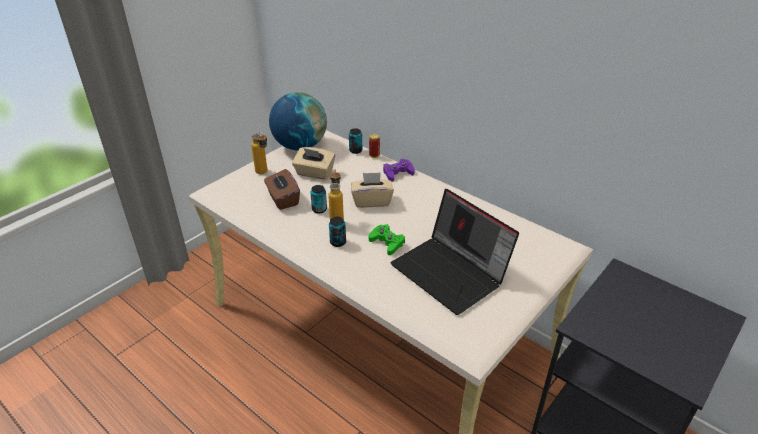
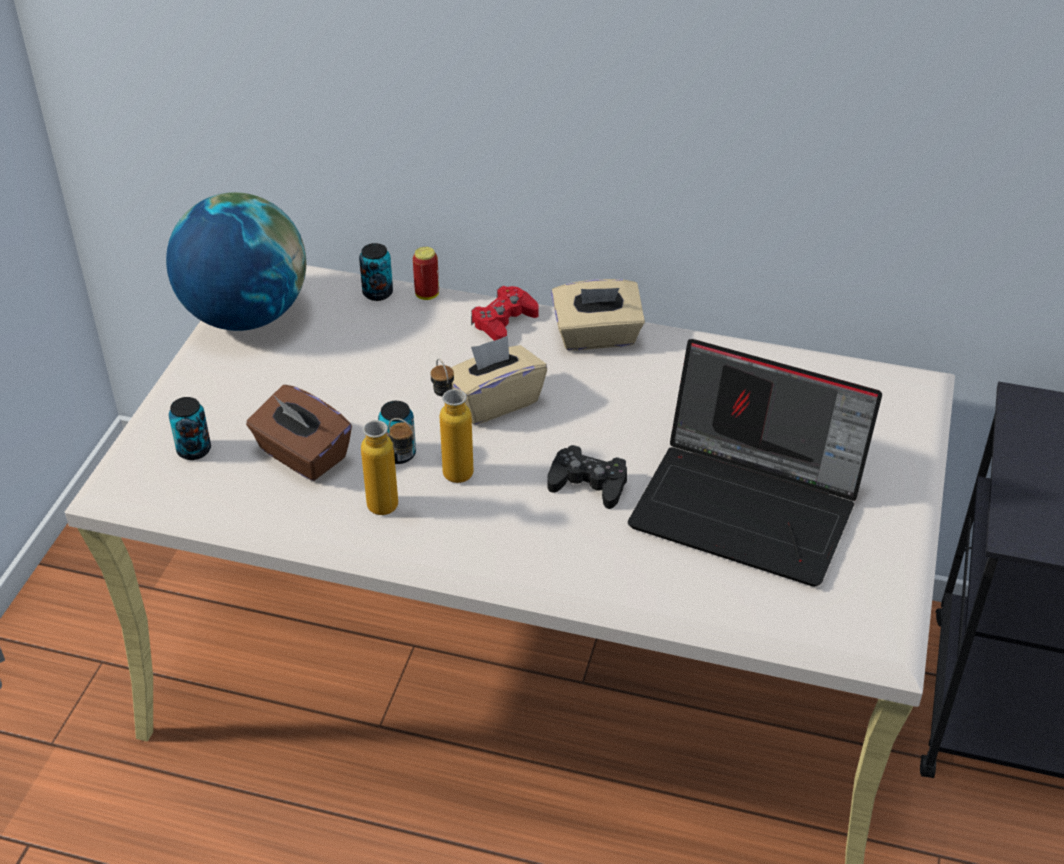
camera: 25 degrees left, 5 degrees up
(264, 173) = (212, 406): bottle -> bottle (394, 509)
(314, 173) = (326, 372): beige tissue box -> beige tissue box (597, 337)
(338, 242) = (490, 515): can -> can (194, 450)
(387, 243) = (588, 484): green game controller -> black game controller
(398, 173) = (504, 322): purple game controller -> red game controller

